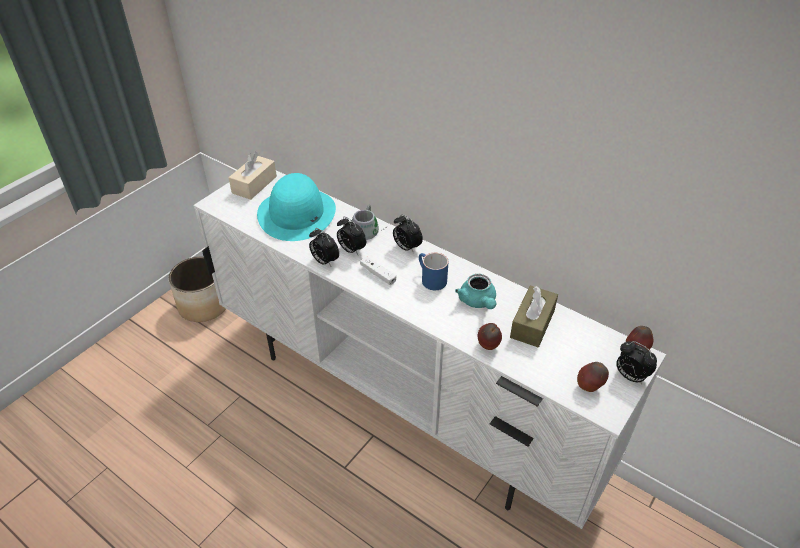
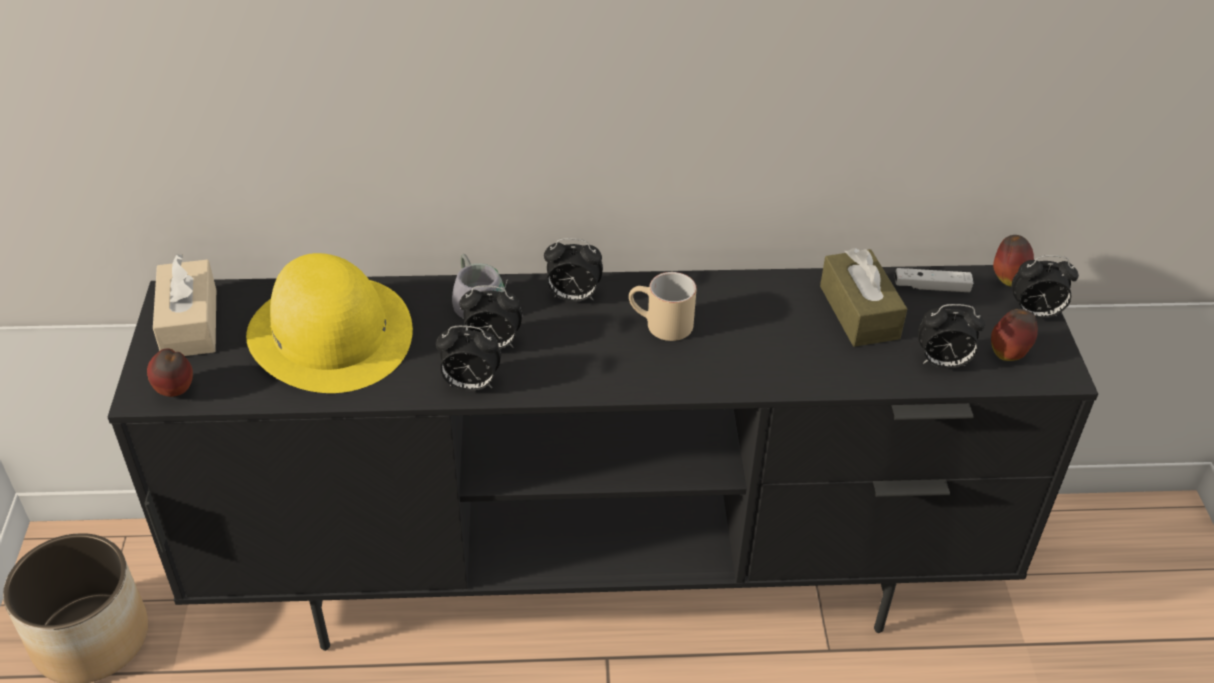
camera: 40 degrees left, 0 degrees up
(297, 214) = (331, 334): turquoise hat -> yellow hat
(378, 274) = (577, 359): white game controller -> white game controller (931, 287)
(404, 403) = (605, 580): white tv stand -> black tv stand
(430, 279) = (660, 325): blue mug -> beige mug
(478, 302) = (760, 321): turquoise teapot -> none
(488, 346) = (841, 375): apple -> apple (176, 392)
(547, 370) = (942, 363): none -> alarm clock

